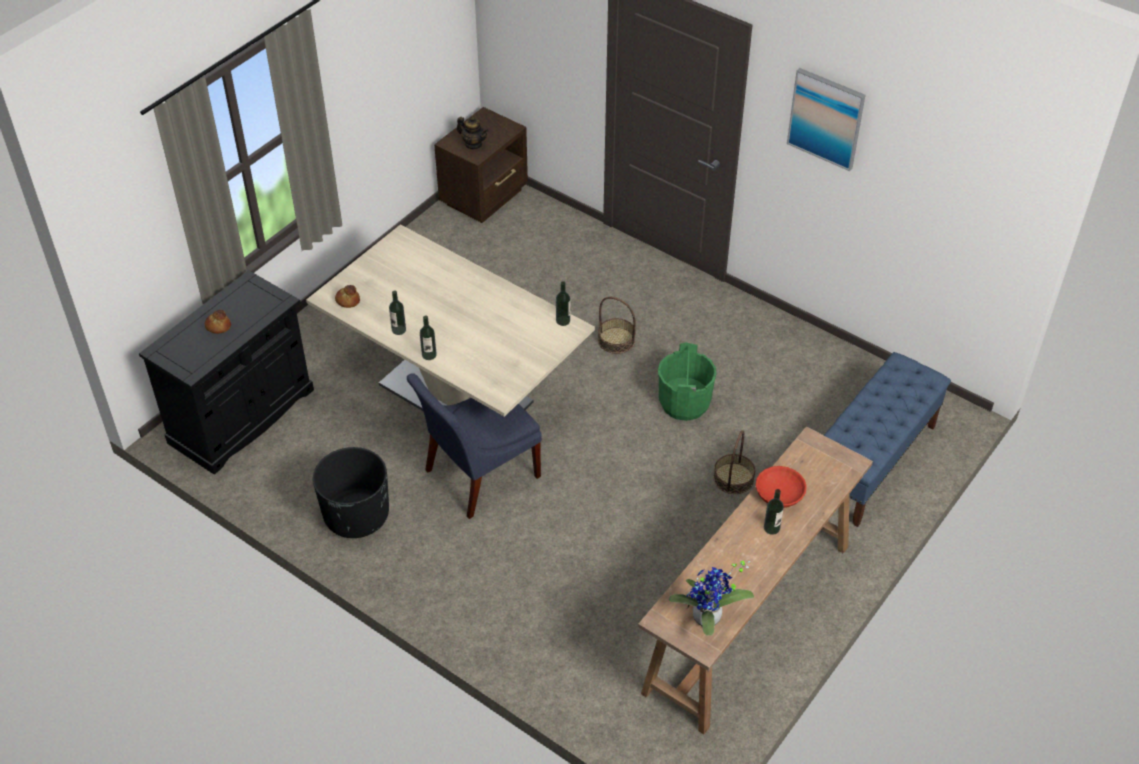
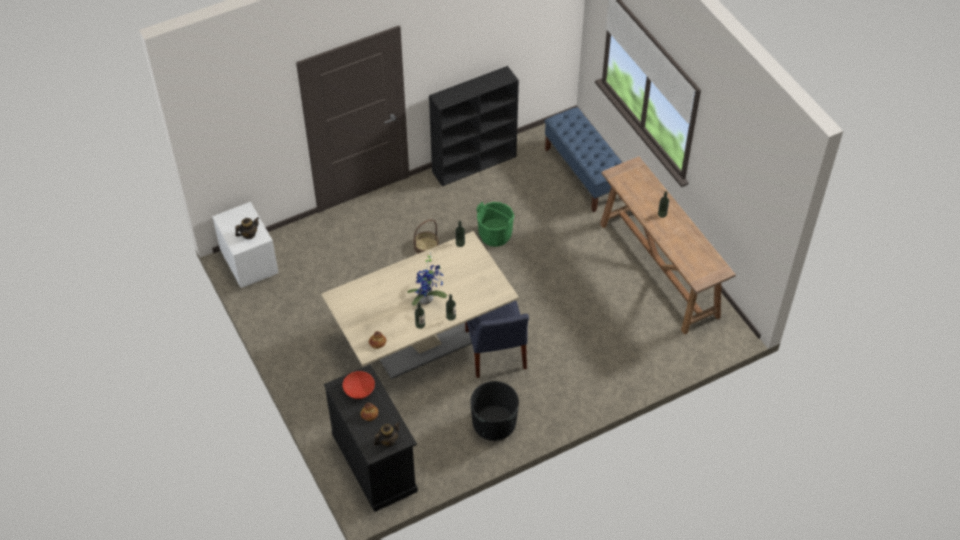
camera: 65 degrees left, 5 degrees up
(182, 357) = (387, 441): none -> teapot
(485, 197) = (250, 263): brown nightstand -> white nightstand
(708, 620) = (708, 263): potted plant -> potted plant (427, 299)
(733, 478) = (563, 236): basket -> none
(779, 494) = (641, 201): red bowl -> red bowl (359, 389)
(797, 337) = (475, 163): none -> black bookcase
(826, 118) = (456, 39): picture -> none

